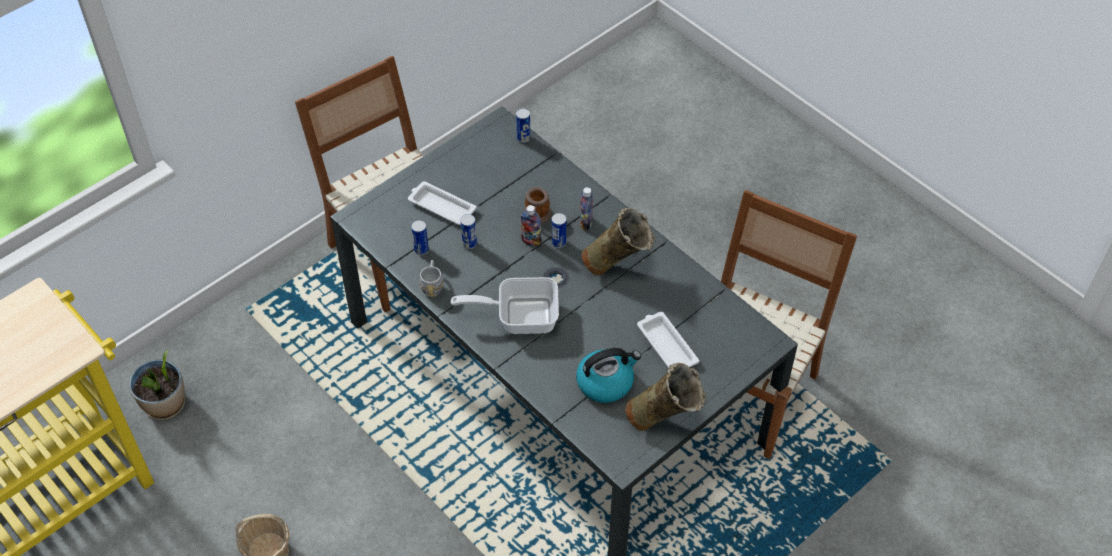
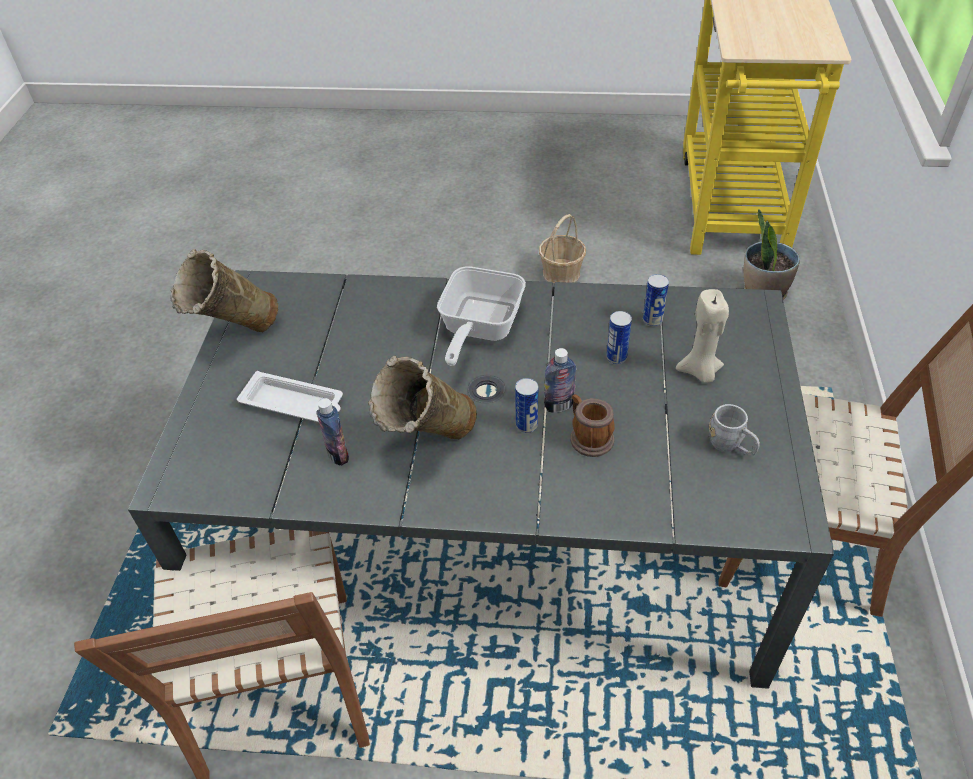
camera: 140 degrees right, 5 degrees down
(432, 285) = (595, 300): grey mug -> grey mug (731, 446)
(441, 206) = (700, 372): white tray -> beige candle
(519, 316) = (478, 329): frying pan -> frying pan turned 150 degrees clockwise
(523, 138) = (738, 525): can -> none
(586, 223) = (523, 470): bottle -> bottle (338, 455)
(605, 382) = (328, 331): kettle -> none

